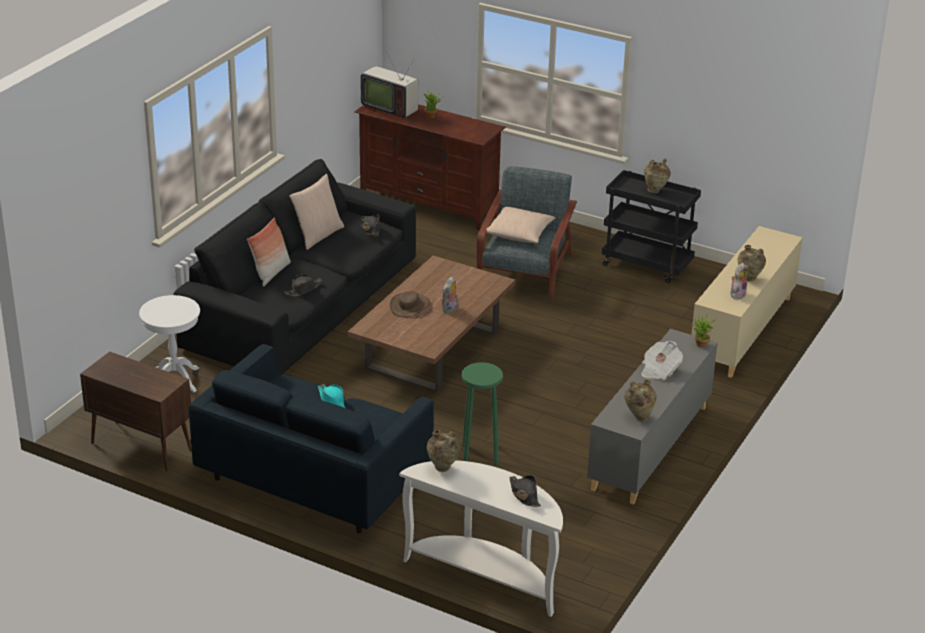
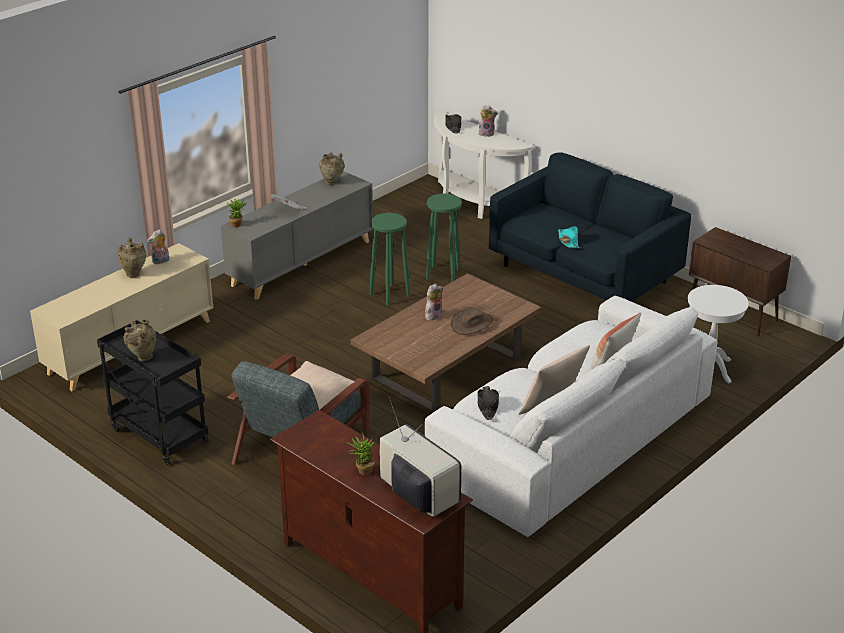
camera: 165 degrees left, 0 degrees up
(303, 289) = (578, 339): black hat -> none
(304, 304) = (570, 437): black sofa -> white sofa
(443, 469) = (502, 144): beige vase -> none
(471, 487) = (487, 133): none -> plush toy
(526, 419) = (390, 295): none -> green stool

